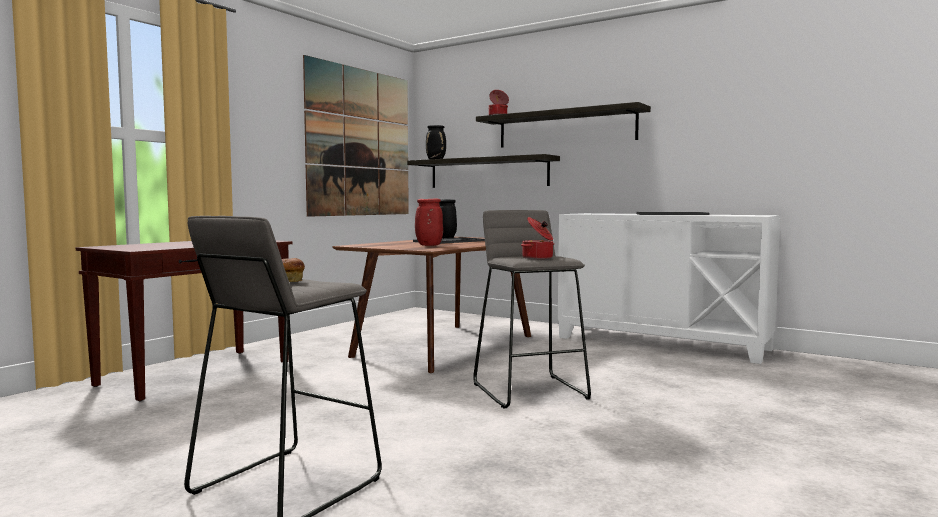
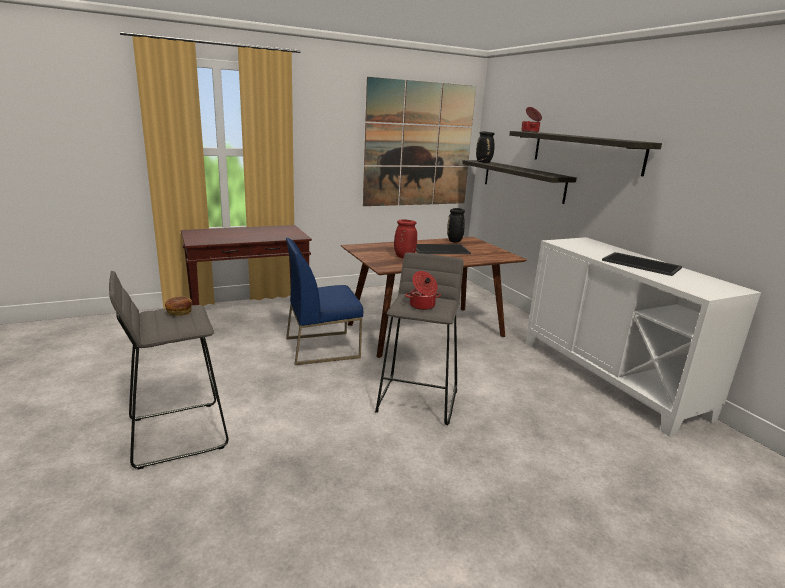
camera: 30 degrees right, 15 degrees up
(351, 378) = (322, 347): none -> blue chair

